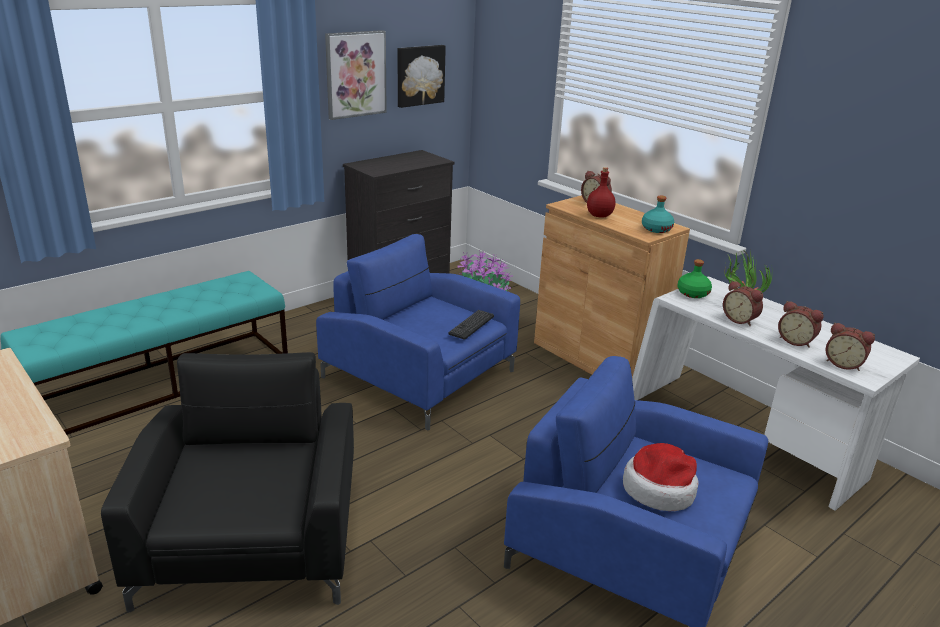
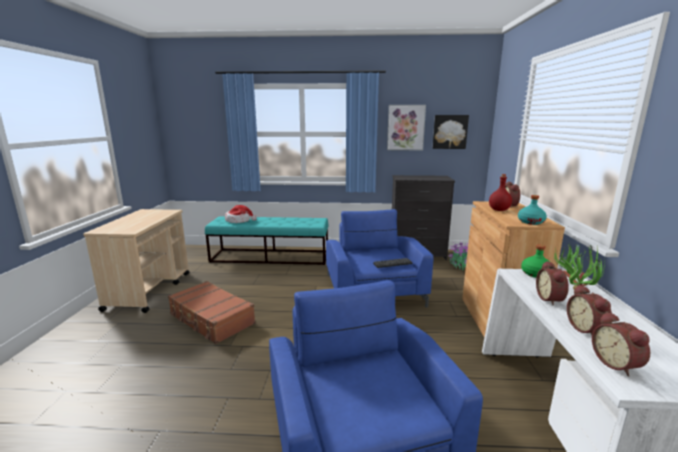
camera: 45 degrees right, 10 degrees down
(252, 534) = (211, 319): black armchair -> brown suitcase
(659, 489) = (359, 387): hat -> hat (239, 220)

